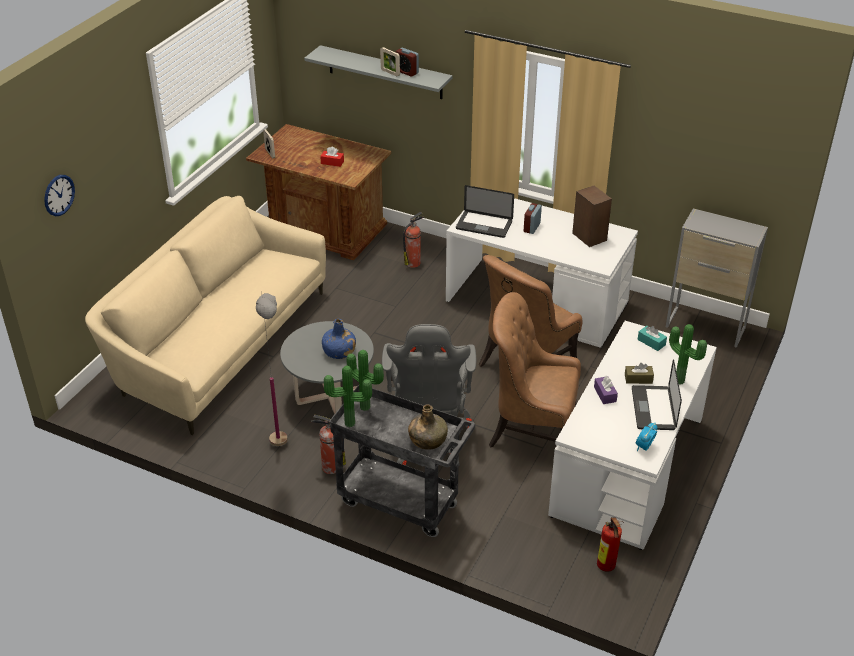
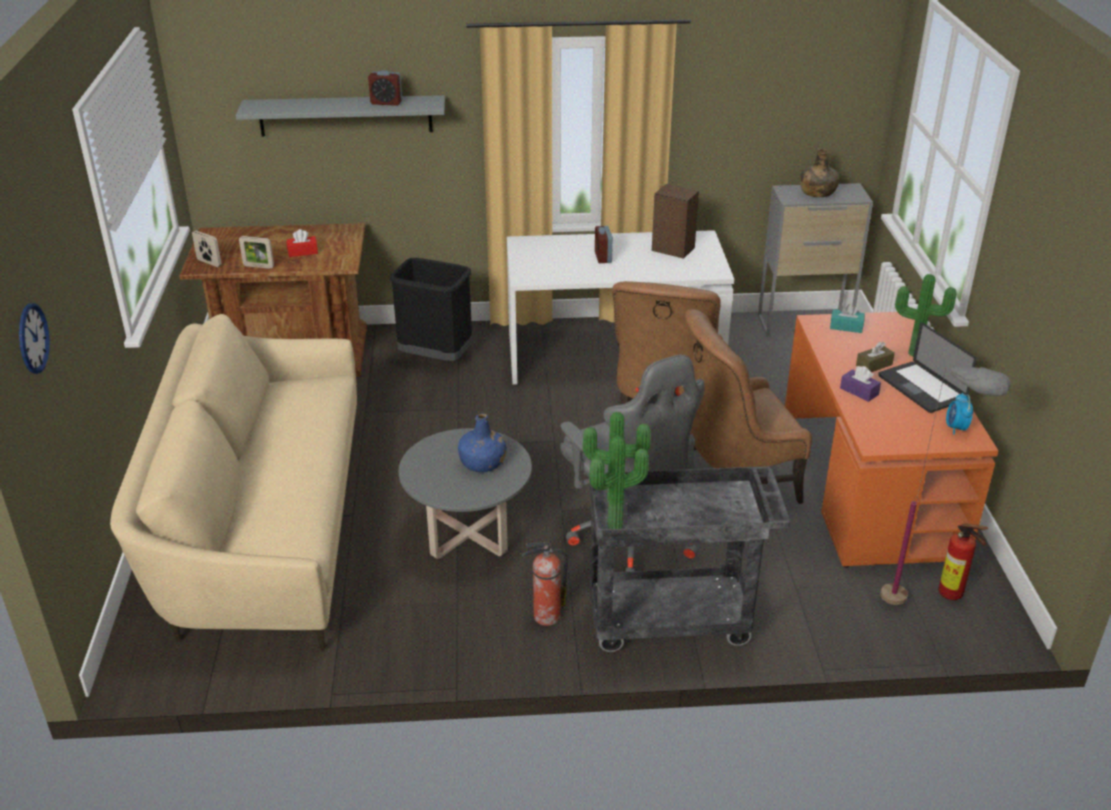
camera: 30 degrees left, 5 degrees down
(282, 454) = (469, 626): grey floor lamp -> grey floor lamp (912, 612)
(390, 72) = (366, 107): picture frame -> picture frame (258, 266)
(413, 263) = (436, 357): fire extinguisher -> black trash can
(428, 440) = (727, 508): green bottle -> green bottle (817, 192)
(484, 225) = (548, 269): laptop -> none
(628, 467) = (869, 484): white desk -> orange desk

